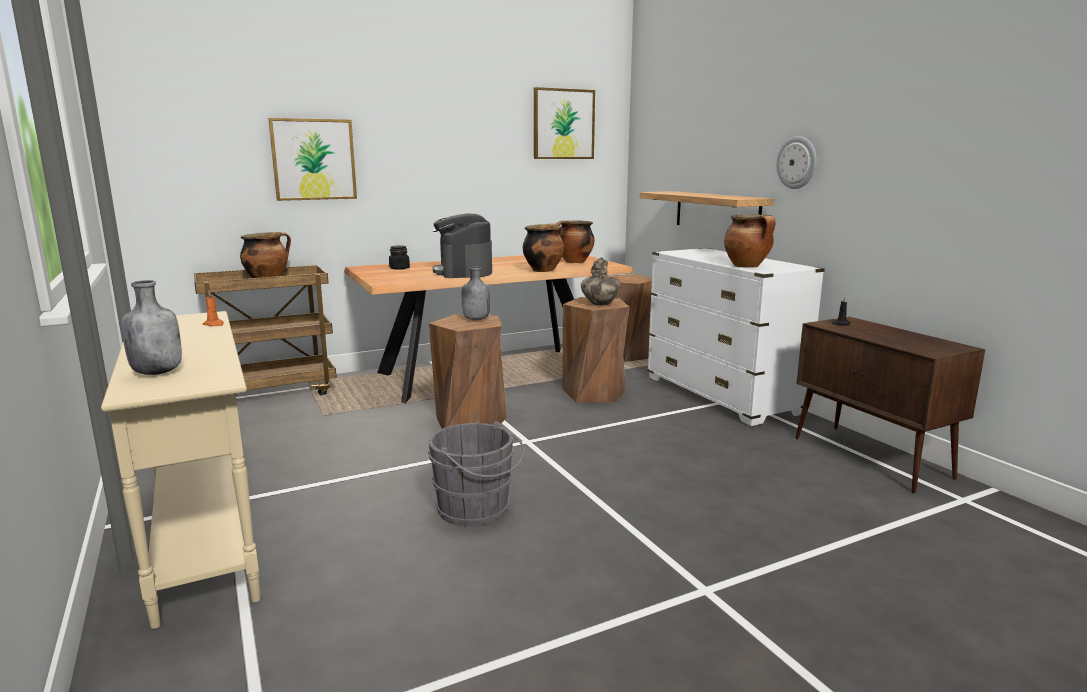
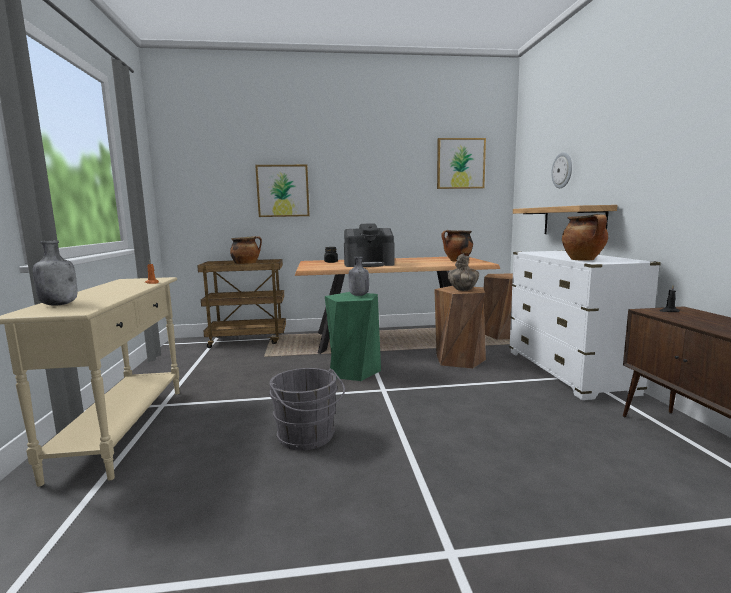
camera: 20 degrees right, 5 degrees down
(463, 272) = (369, 264): coffee machine -> coffee machine turned 105 degrees counterclockwise
(470, 422) = (353, 371): brown stool -> green stool
(543, 270) = (427, 264): cooking pot -> none
(797, 162) = (637, 171): wall clock -> wall clock (562, 170)

